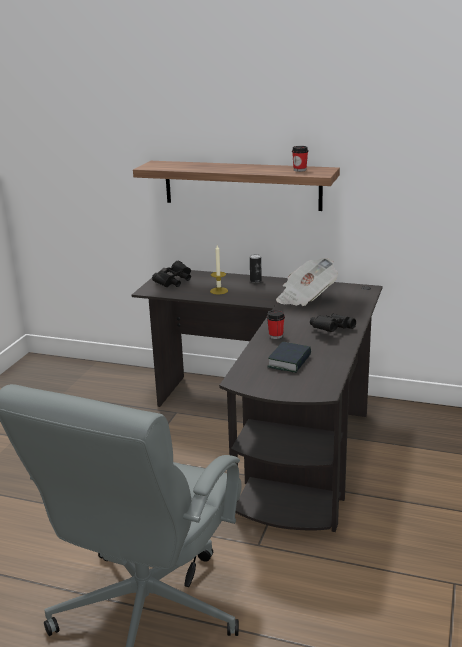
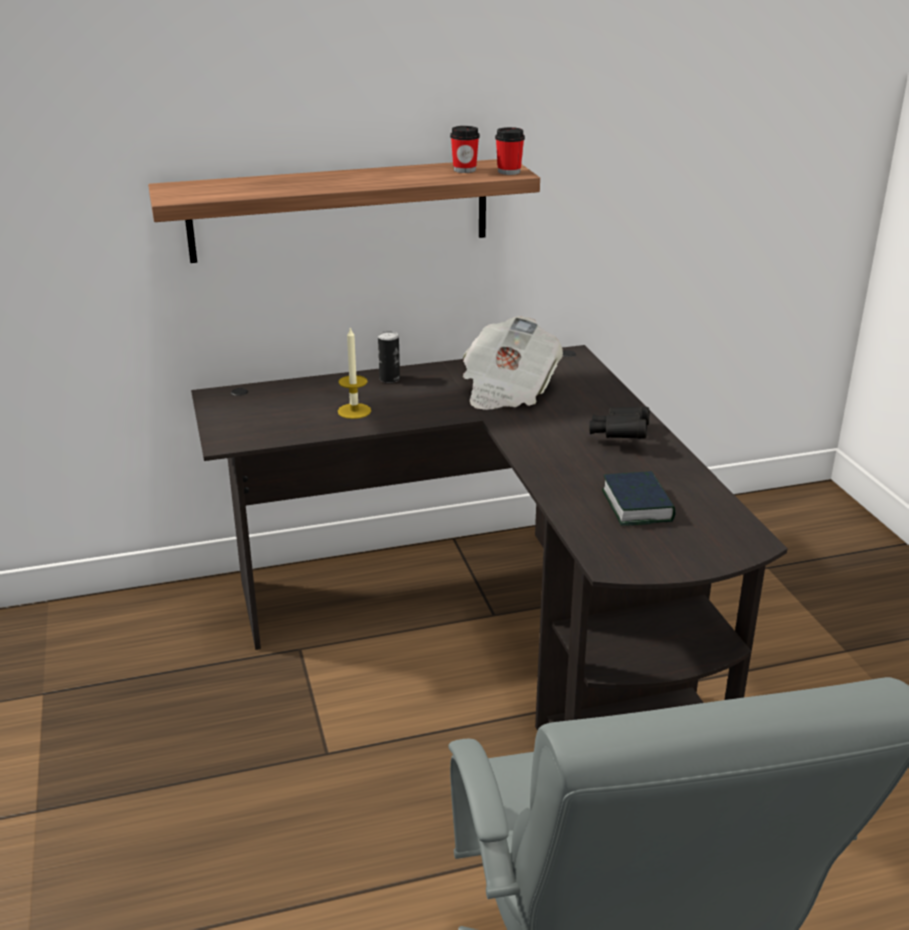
camera: 35 degrees left, 5 degrees up
(174, 282) = (252, 413): black binoculars -> none
(275, 336) = (555, 467): cup -> cup (509, 172)

